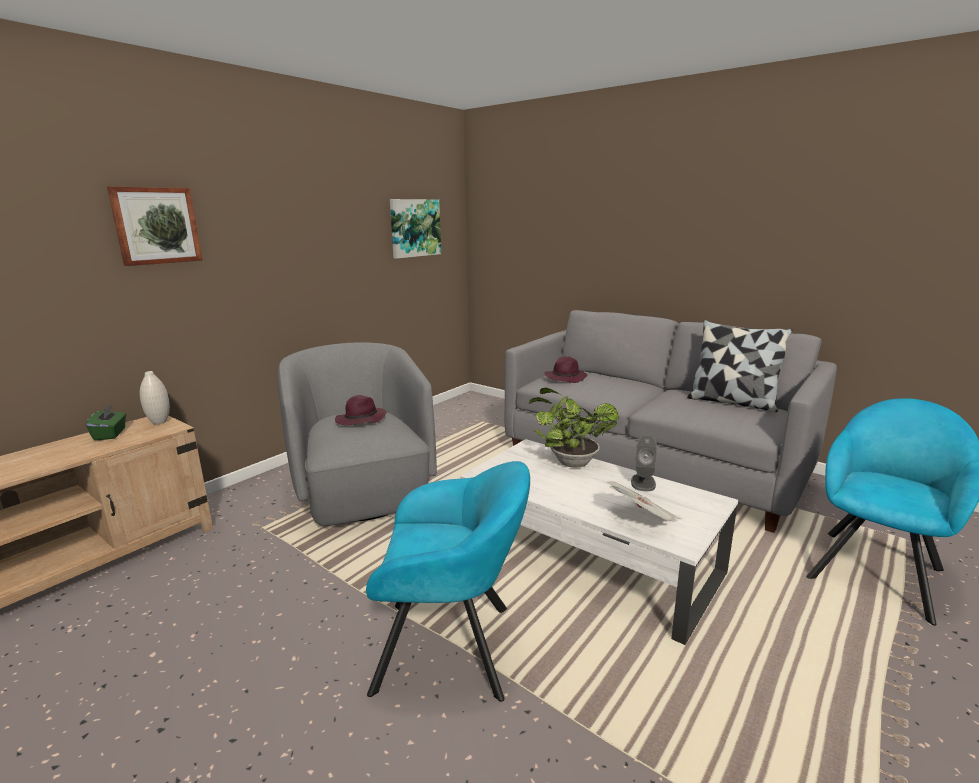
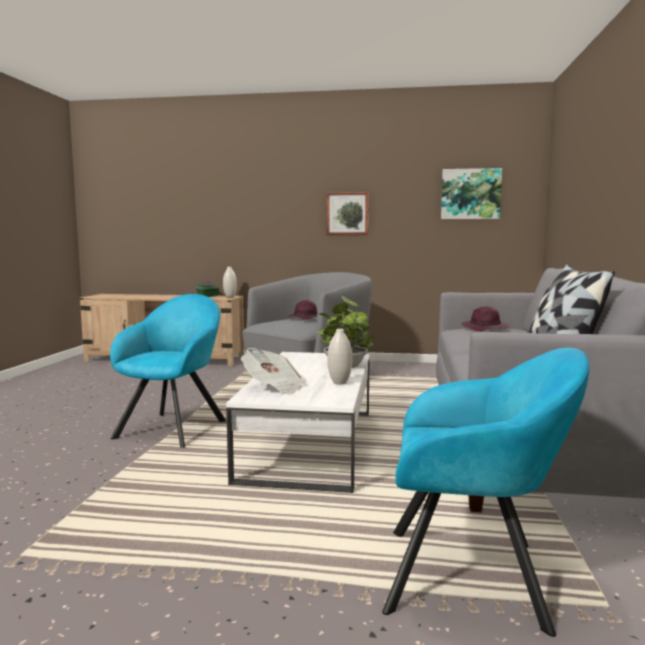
camera: 60 degrees right, 10 degrees down
(156, 225) = (260, 189): picture -> picture (347, 214)
(453, 648) = (175, 427): turquoise armchair -> turquoise armchair turned 135 degrees counterclockwise
(643, 482) = (339, 383): grey speaker -> white vase

